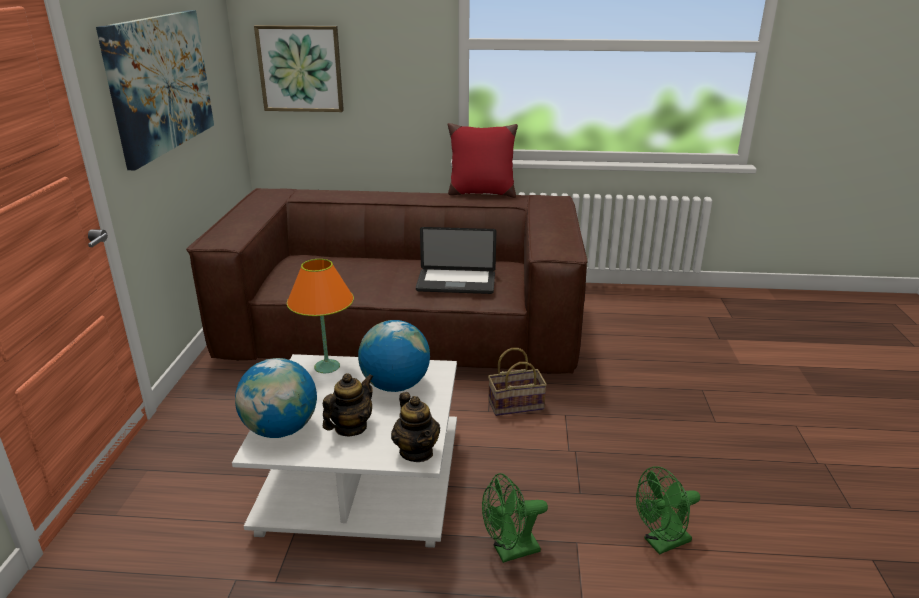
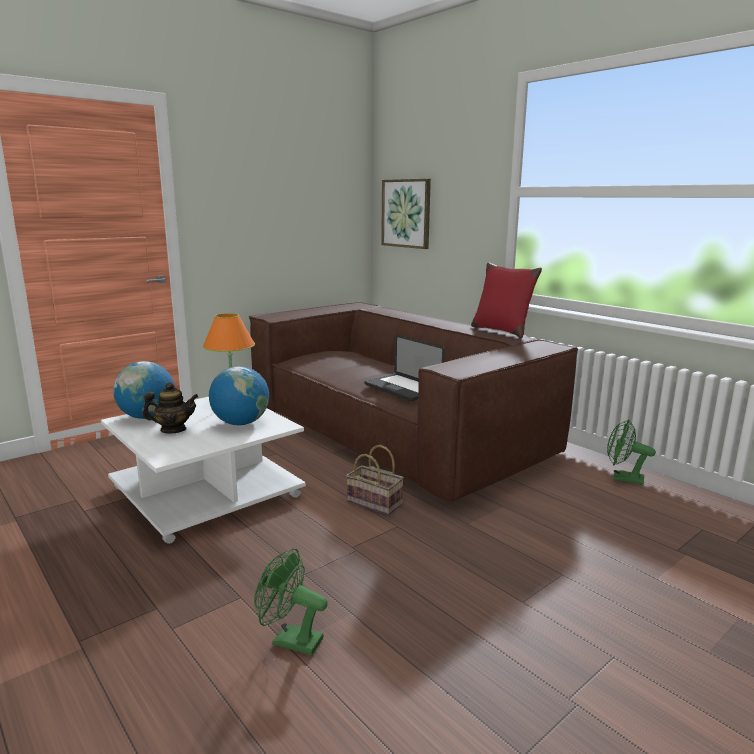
camera: 45 degrees right, 10 degrees down
(160, 83) = (265, 203): picture -> none
(416, 452) = (171, 454): teapot -> none
(510, 551) = (196, 573): green fan -> green fan (622, 478)

